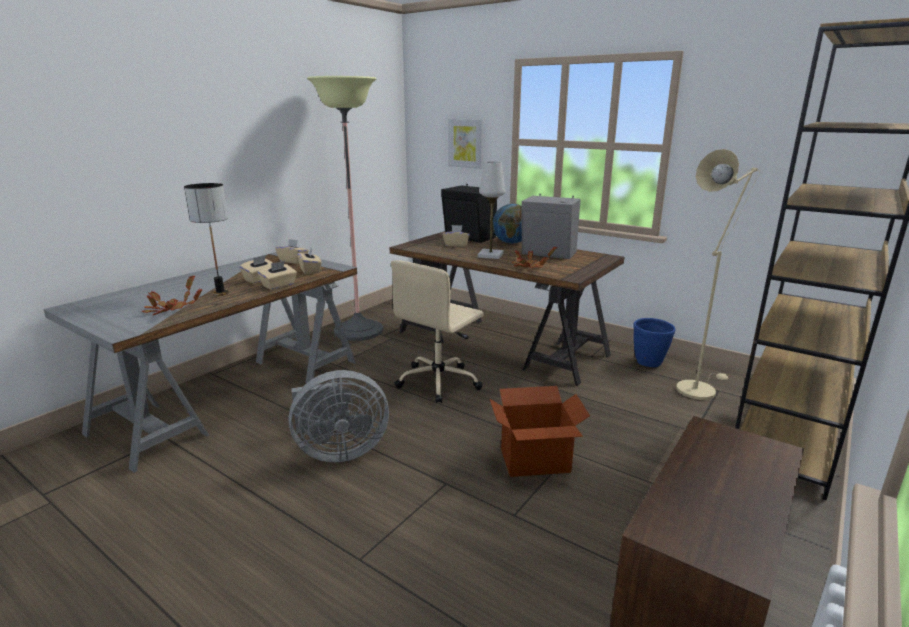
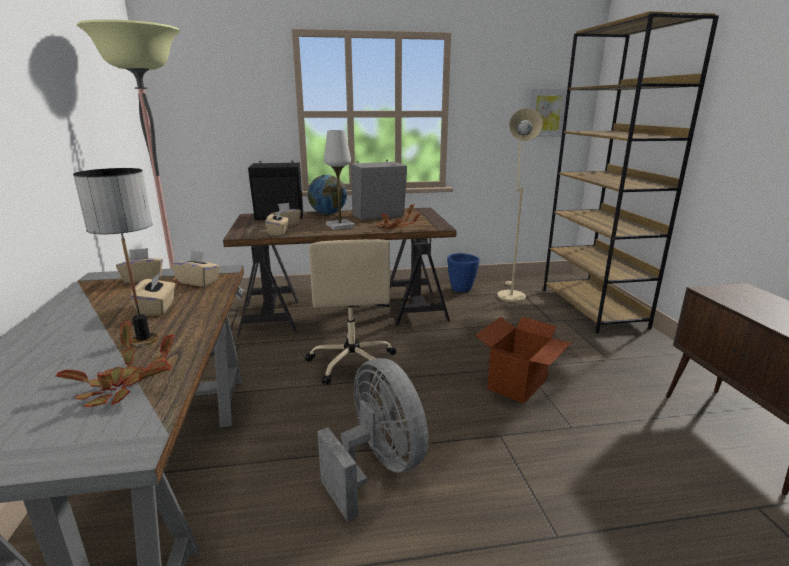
camera: 45 degrees left, 0 degrees up
(279, 285) = (205, 306): beige tissue box -> beige tissue box (278, 232)
(338, 451) = (378, 467): grey fan -> grey fan turned 60 degrees counterclockwise
(466, 143) = (239, 118): picture -> picture (546, 113)

